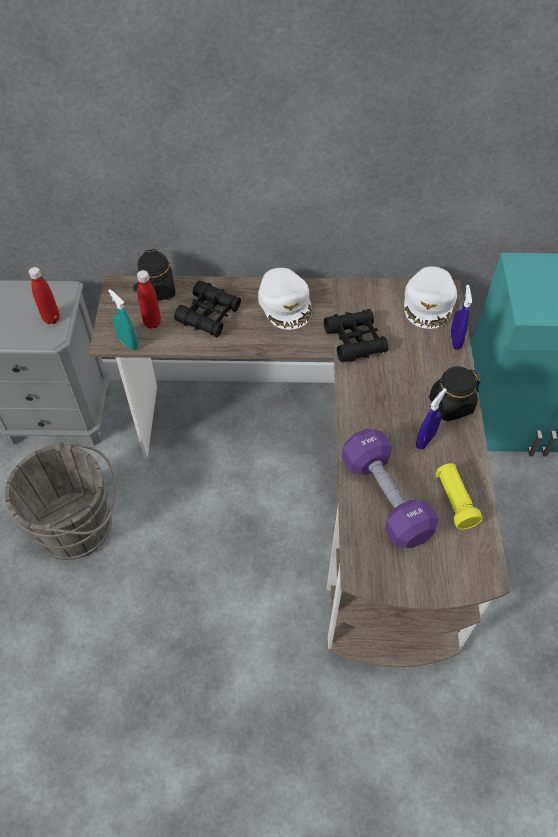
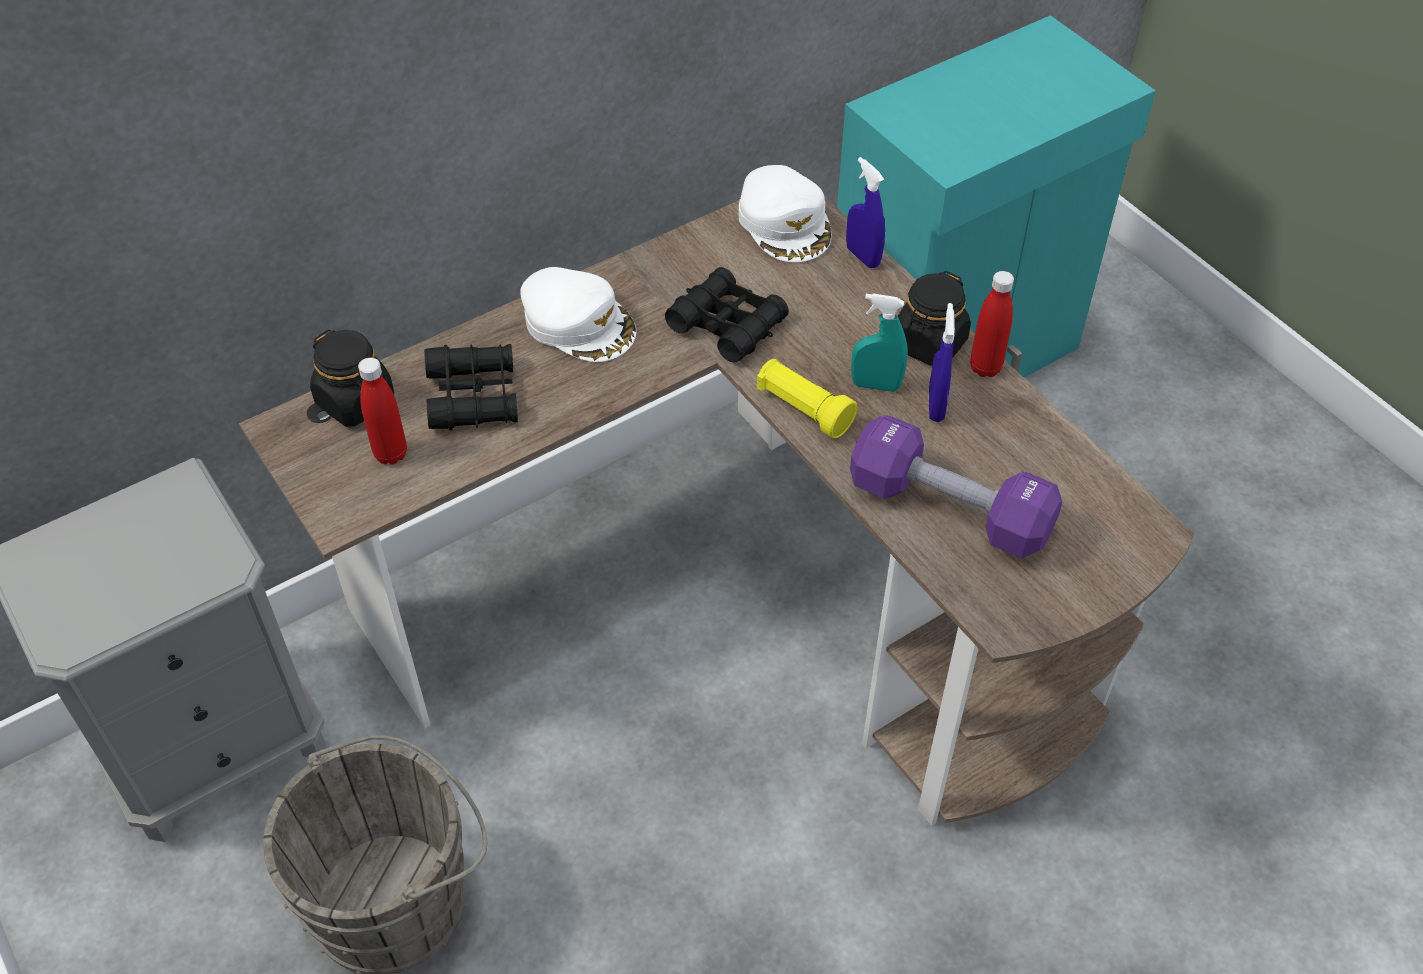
camera: 35 degrees left, 5 degrees down
(51, 318) = (198, 538): red bottle -> red bottle (985, 368)
(128, 343) = (377, 503): turquoise spray bottle -> turquoise spray bottle (876, 385)
(454, 501) = (1038, 462): yellow flashlight -> yellow flashlight (803, 409)

